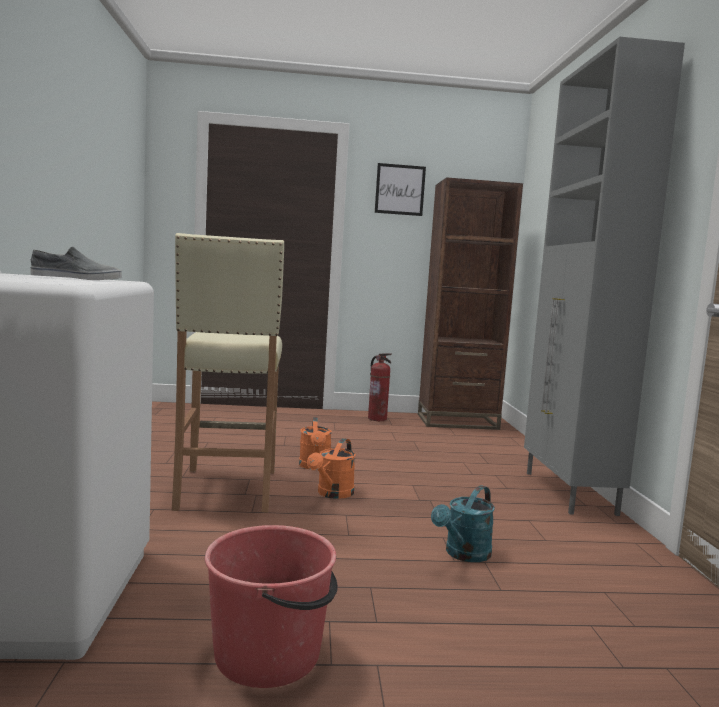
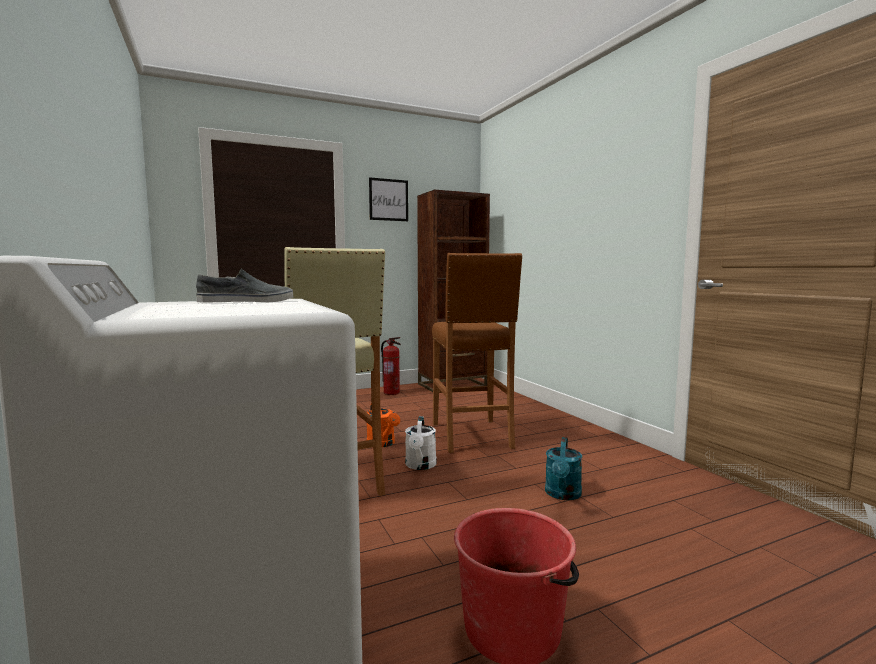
camera: 20 degrees left, 0 degrees up
(332, 494) = (420, 466): orange watering can -> white watering can
(422, 476) = (471, 436): none -> brown stool
(568, 493) = (579, 428): grey cabinet -> none

